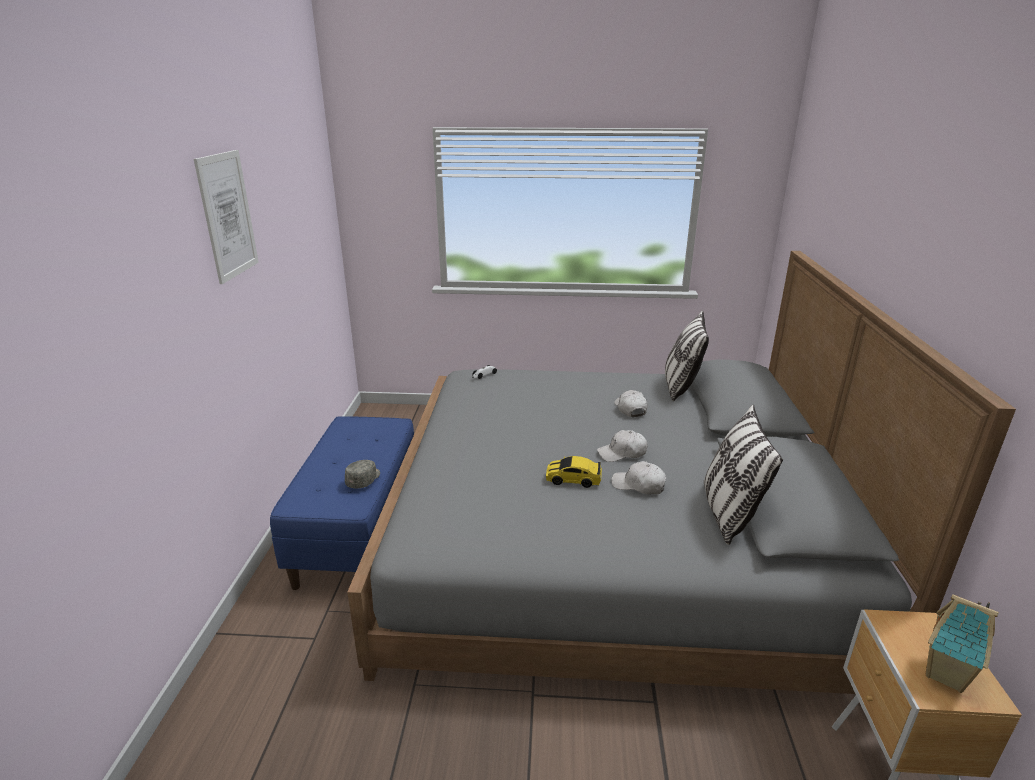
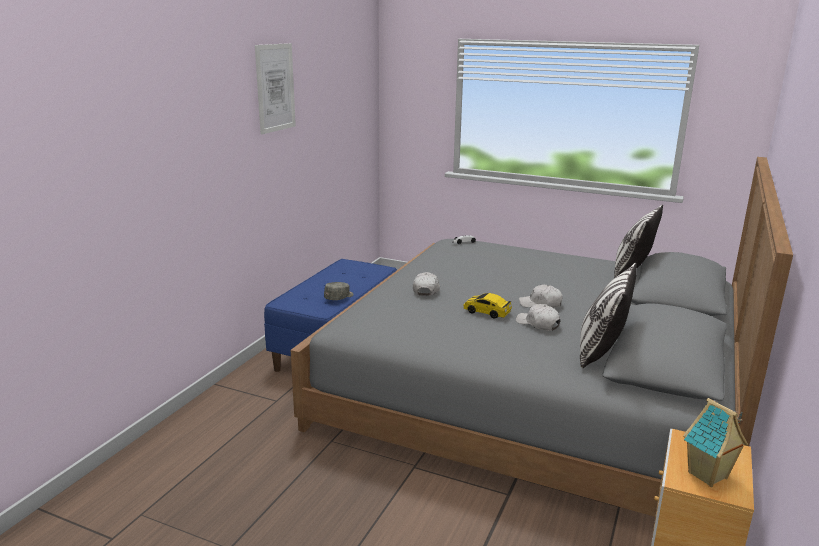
camera: 20 degrees right, 5 degrees down
(630, 409) = (571, 279): white cap -> white cap (426, 290)

